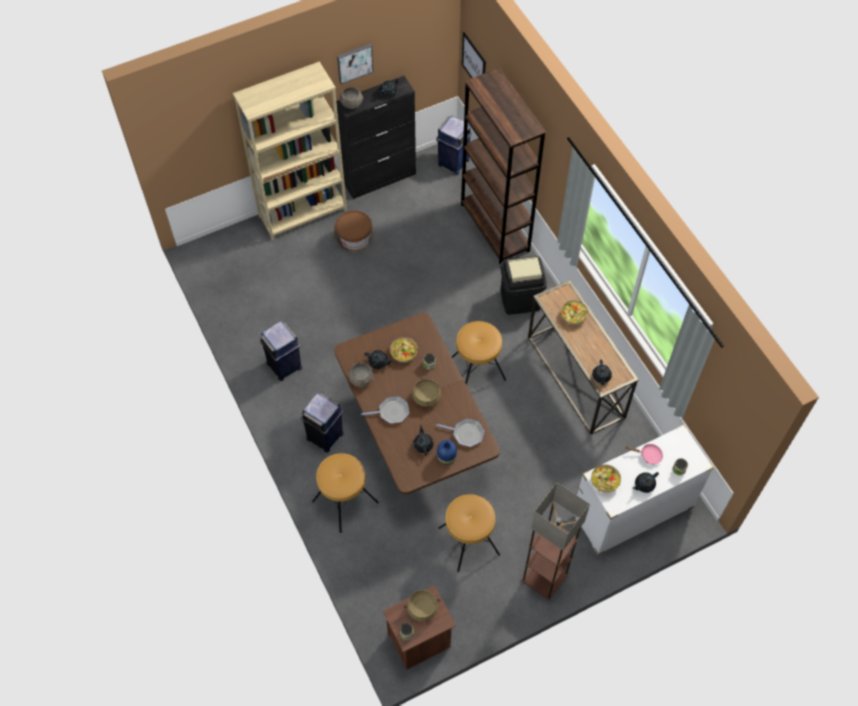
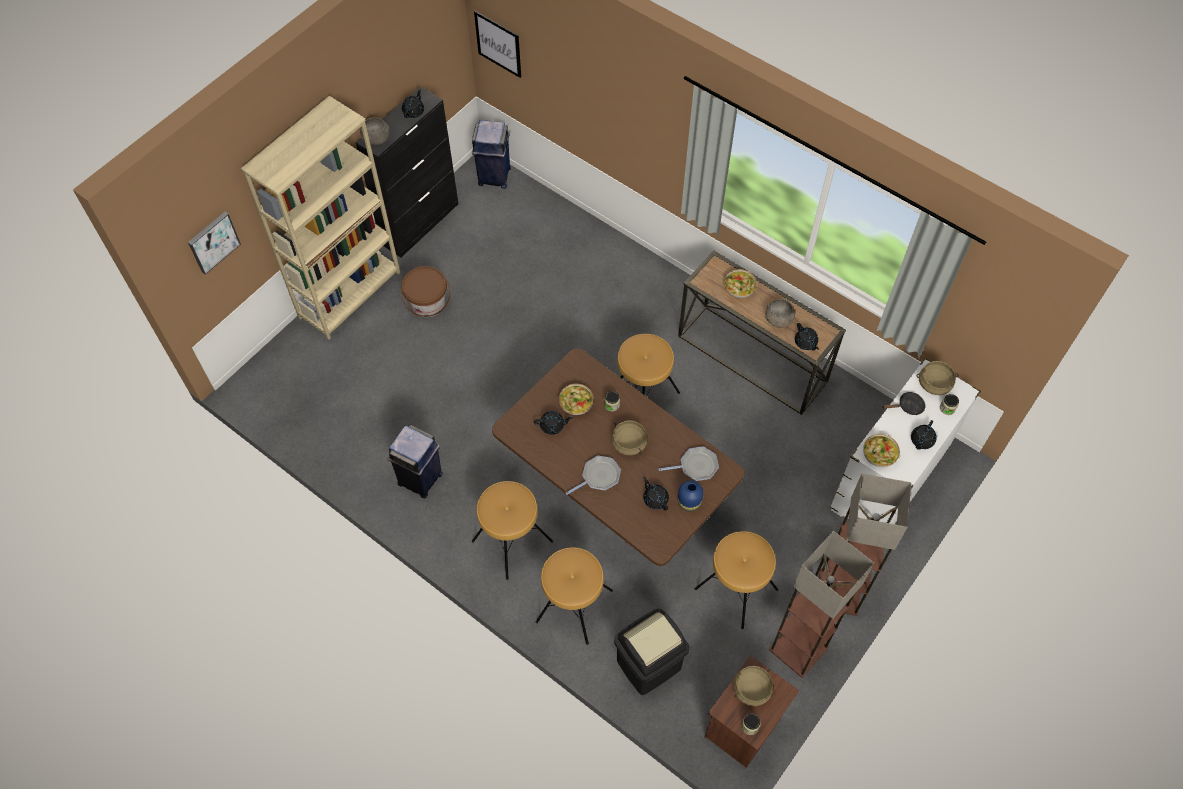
camera: 25 degrees left, 0 degrees up
(325, 437) = (511, 541): blue trash can -> brown stool
(354, 62) = (366, 86): picture -> picture (213, 242)
(361, 379) = (543, 454): grey bowl -> grey bowl (778, 320)
(491, 604) = (798, 649): none -> floor lamp
(495, 228) = (578, 231): brown bookcase -> none
(520, 300) = (648, 299): black trash can -> black trash can (649, 665)
(648, 455) = (907, 406): pink frying pan -> black frying pan
(679, 447) = (934, 383): none -> beige cooking pot

